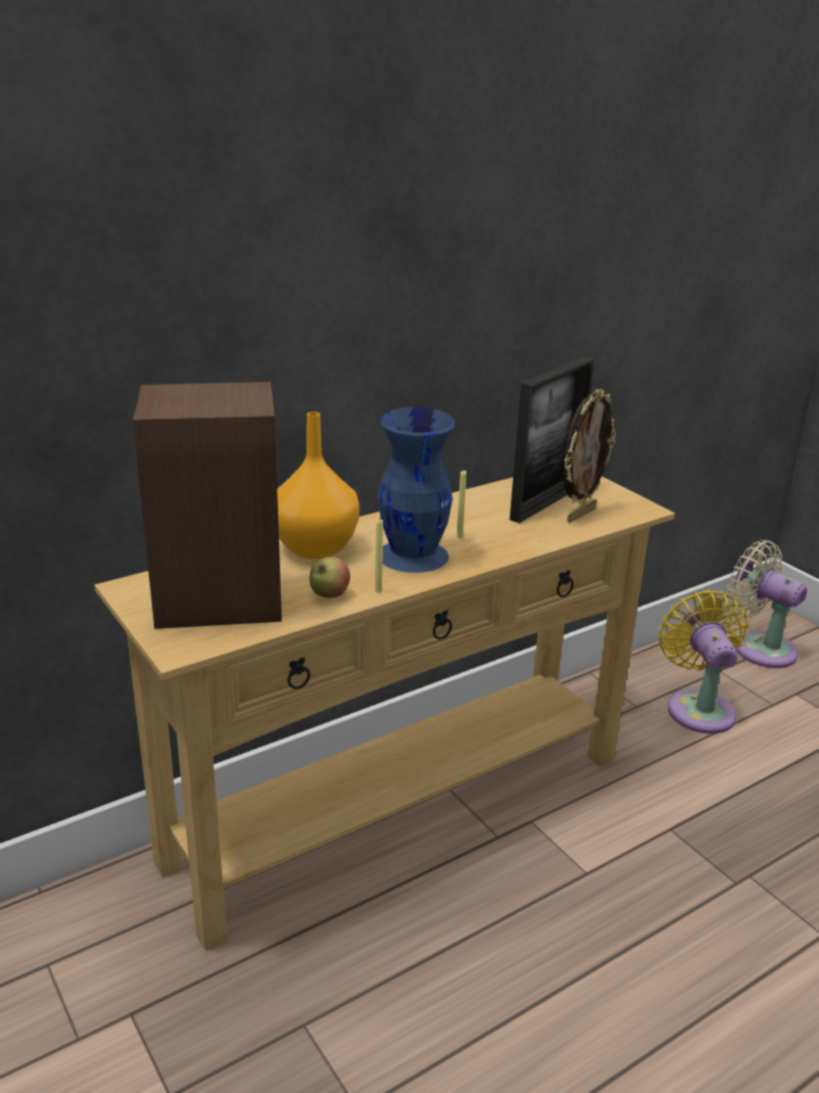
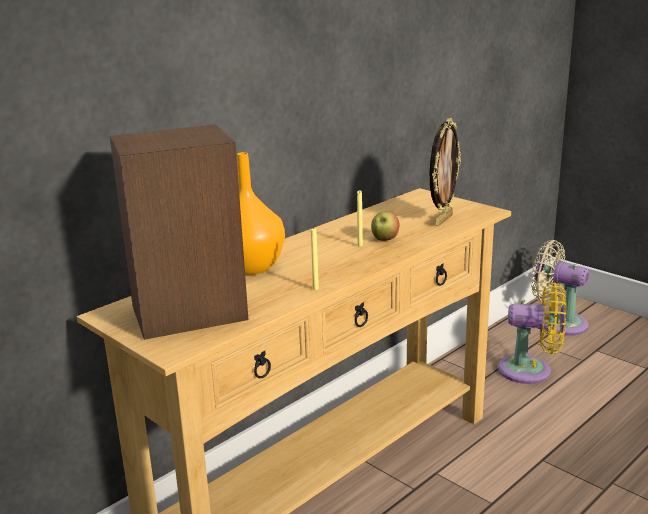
camera: 10 degrees left, 5 degrees down
(329, 595) = (277, 297): apple -> apple (384, 239)
(414, 555) = (331, 262): blue vase -> none
(545, 503) = (413, 216): picture frame -> none
(698, 707) = (530, 371): yellow fan -> yellow fan turned 120 degrees clockwise

